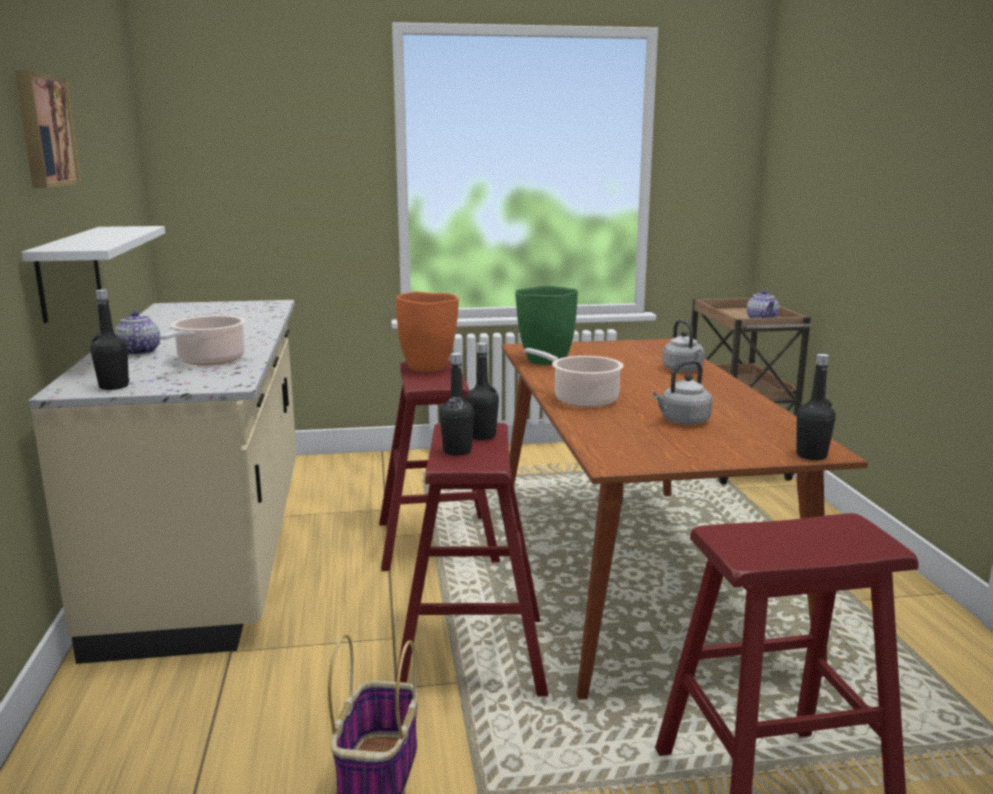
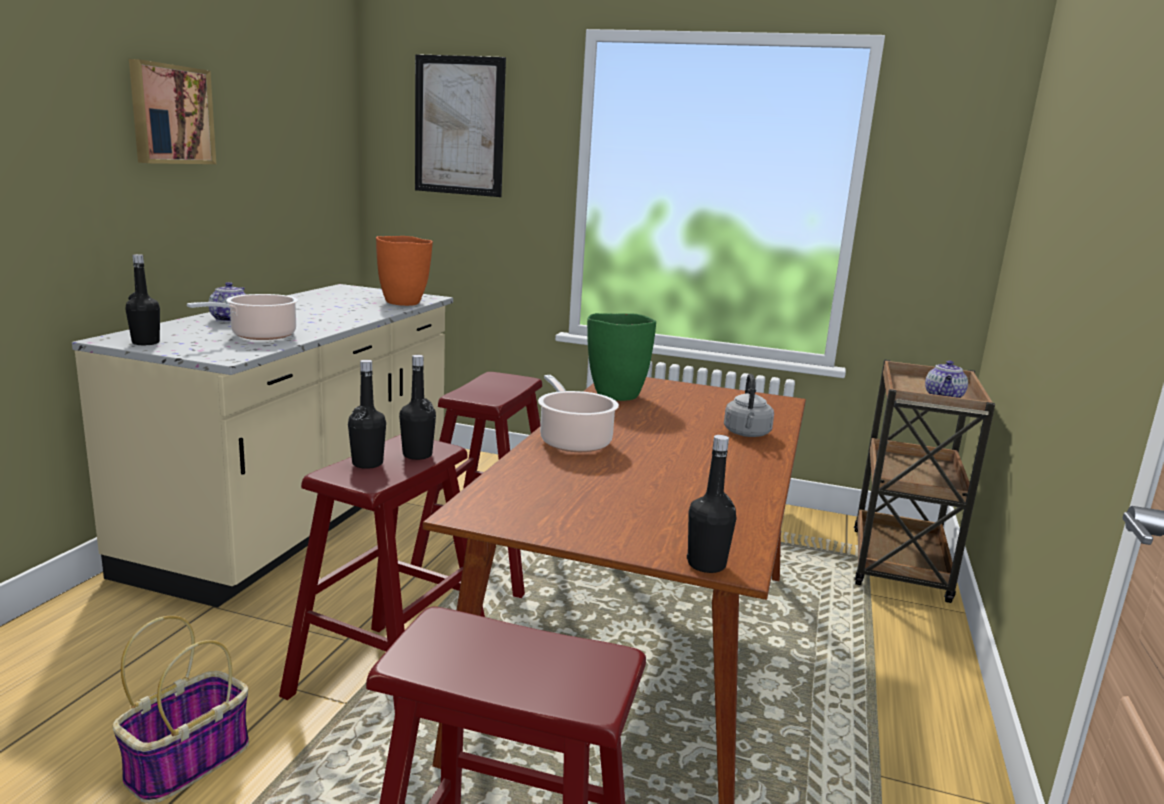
camera: 25 degrees right, 0 degrees up
(69, 272) = (190, 241): white shelf -> none
(262, 123) = (459, 126): none -> picture
(428, 367) = (500, 380): orange vase -> orange vase (404, 303)
(683, 421) = (633, 488): grey kettle -> none

